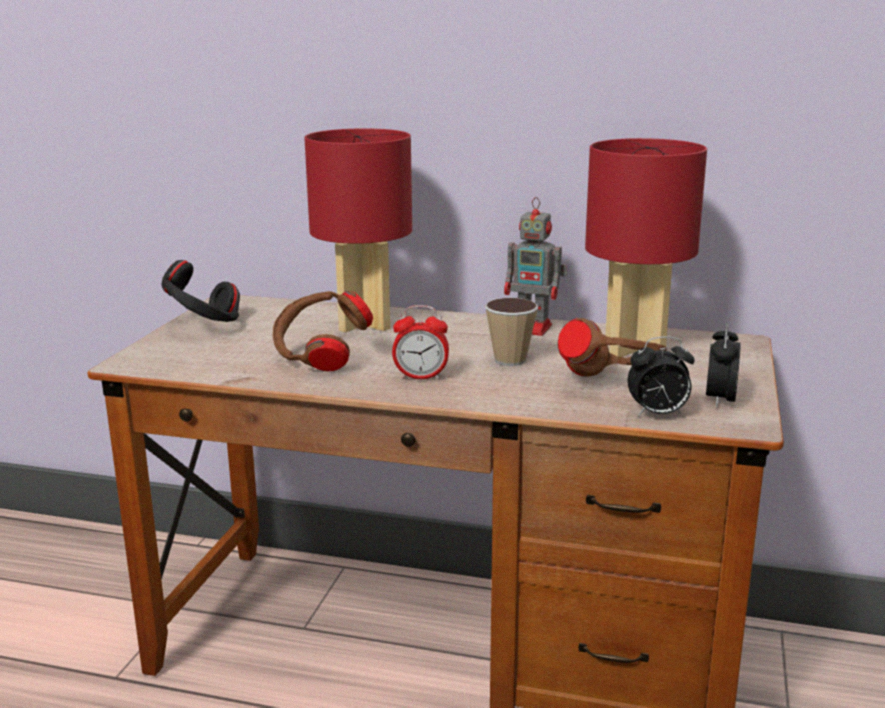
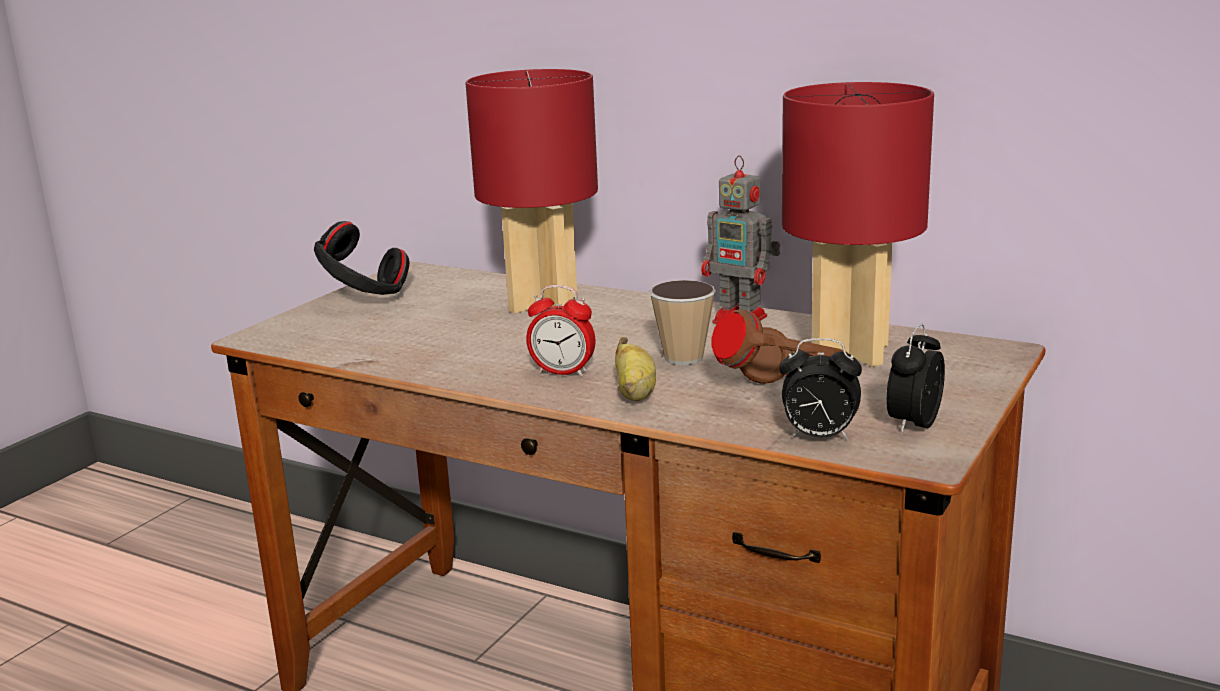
camera: 15 degrees right, 0 degrees up
(320, 359) = (463, 344): brown headphones -> none
(492, 390) = (635, 394): none -> banana

